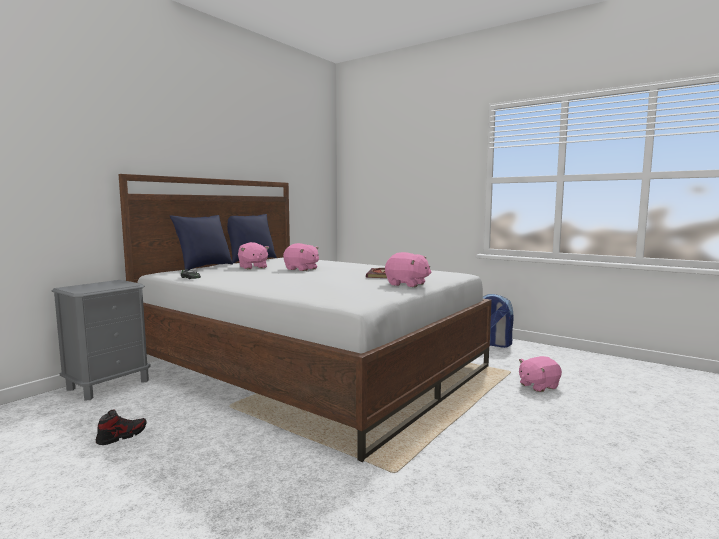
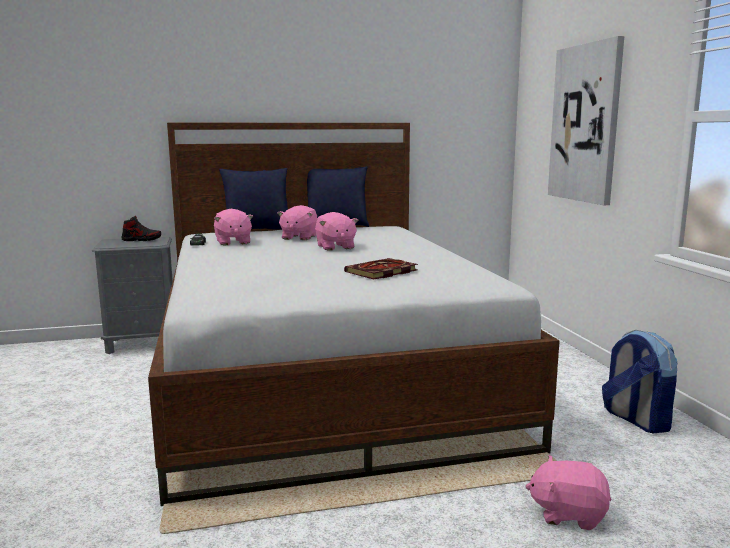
camera: 40 degrees right, 5 degrees up
(122, 436) = (68, 395): shoe -> shoe (141, 240)
(406, 185) = (585, 123): none -> picture
(407, 284) = (352, 291): pink plush toy -> pink plush toy (233, 242)

